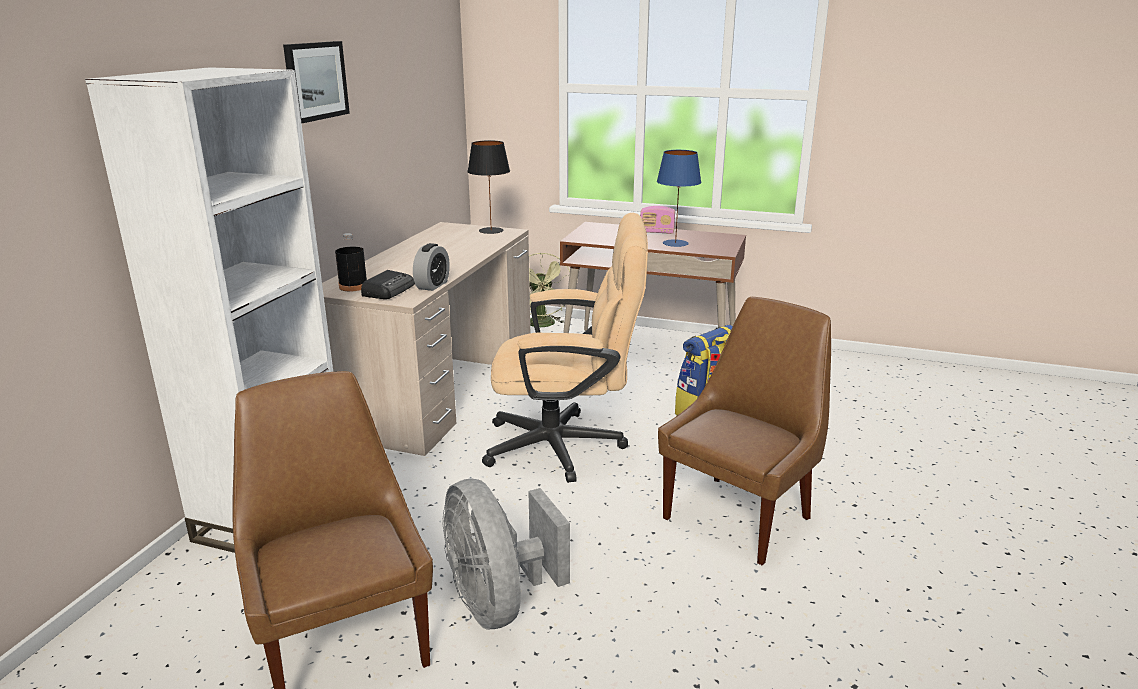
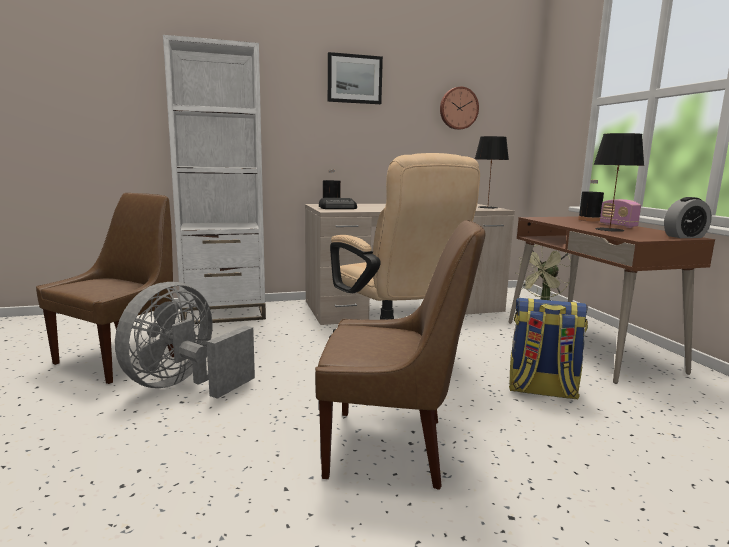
camera: 55 degrees right, 10 degrees down
(409, 99) = (458, 108): none -> wall clock
(432, 285) = (362, 210): alarm clock -> alarm clock (684, 236)
(614, 228) = (589, 220): none -> black bottle
(675, 243) = (609, 230): blue table lamp -> black table lamp

